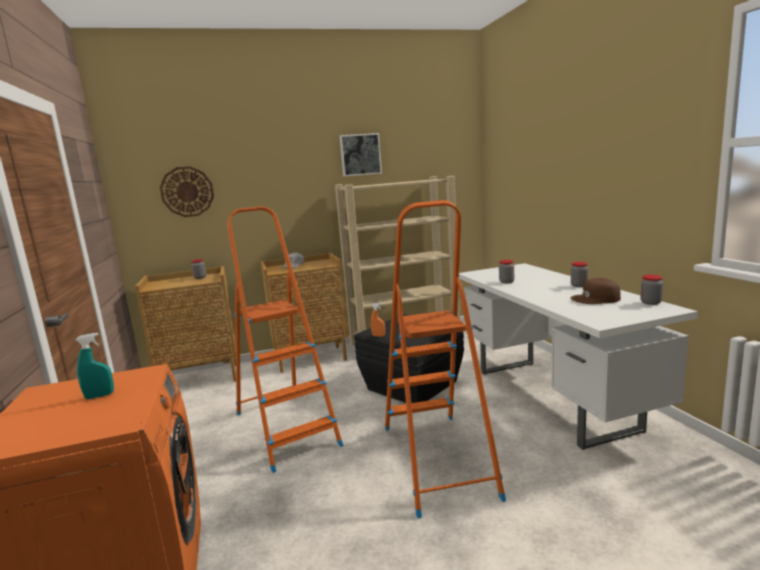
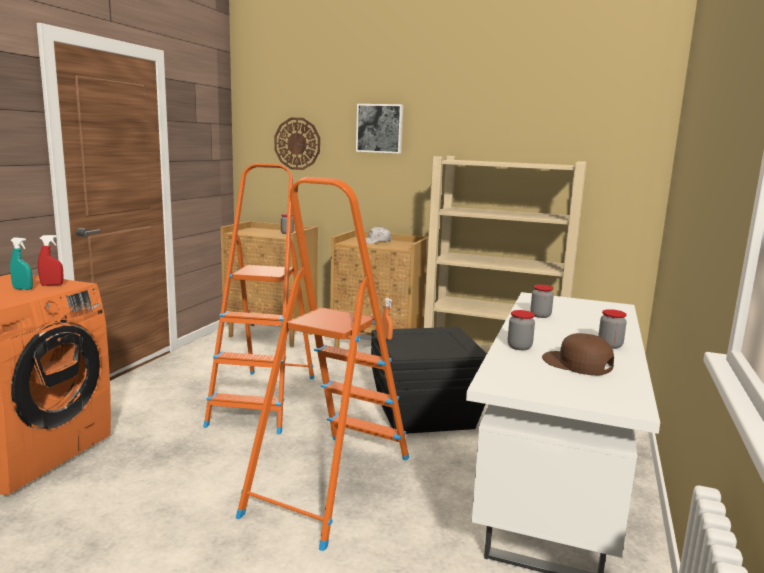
camera: 35 degrees right, 0 degrees up
(121, 381) = (52, 285): none -> red spray bottle
(360, 154) = (486, 122): picture -> picture (380, 128)
(650, 302) = (630, 391): jar -> jar (519, 347)

